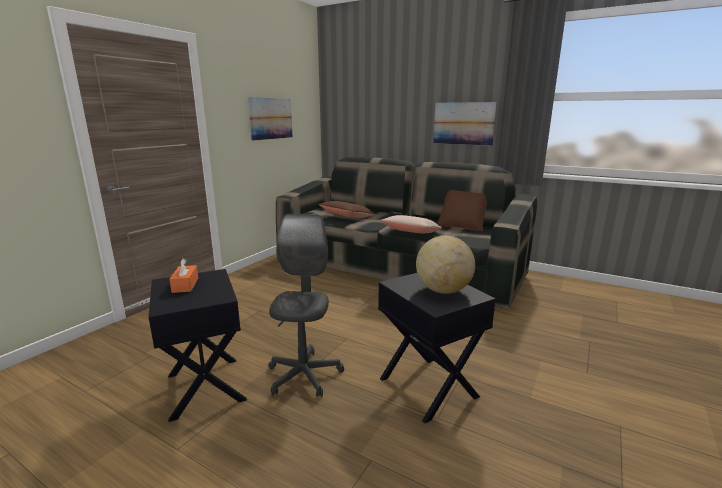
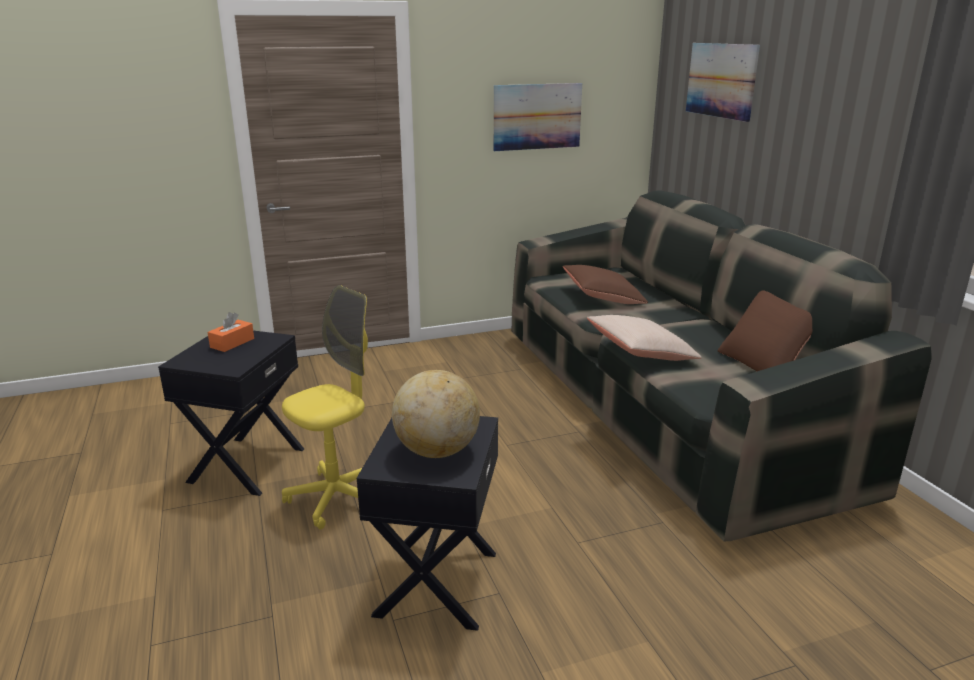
camera: 40 degrees right, 5 degrees up
(304, 375) = (337, 498): grey office chair -> yellow office chair
(463, 123) = (849, 158): picture -> picture (721, 80)

